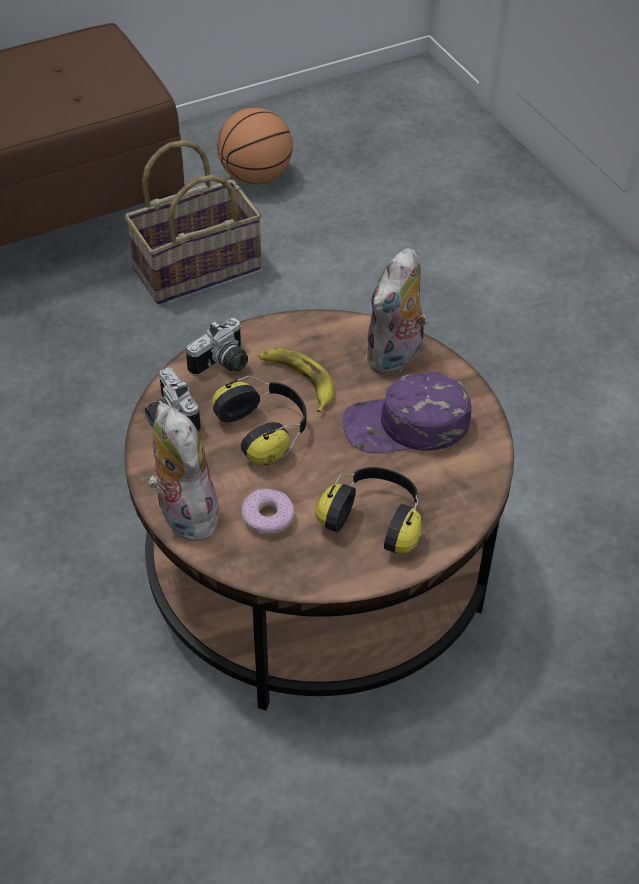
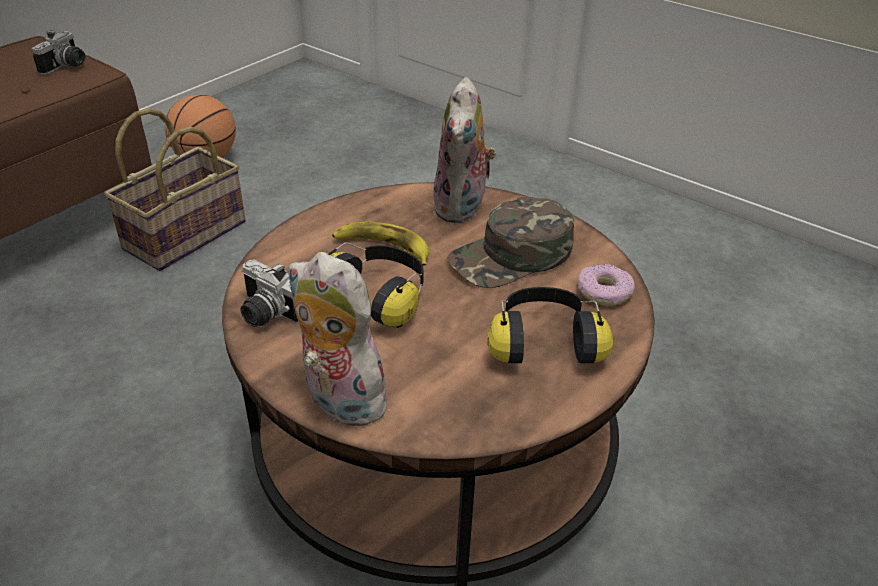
camera: 25 degrees left, 10 degrees down
(223, 365) = (298, 254): camera -> camera (67, 67)
(267, 518) = (434, 375): donut -> donut (604, 292)
(406, 425) = (512, 256): purple cap -> green cap

